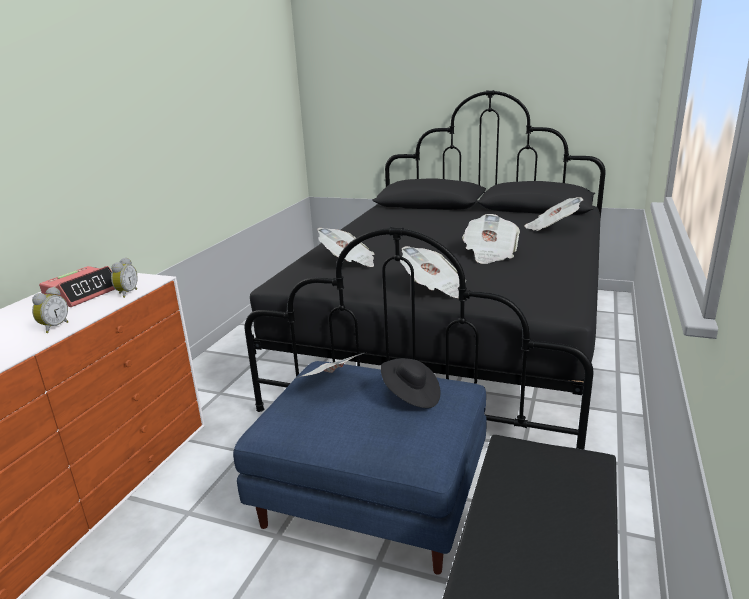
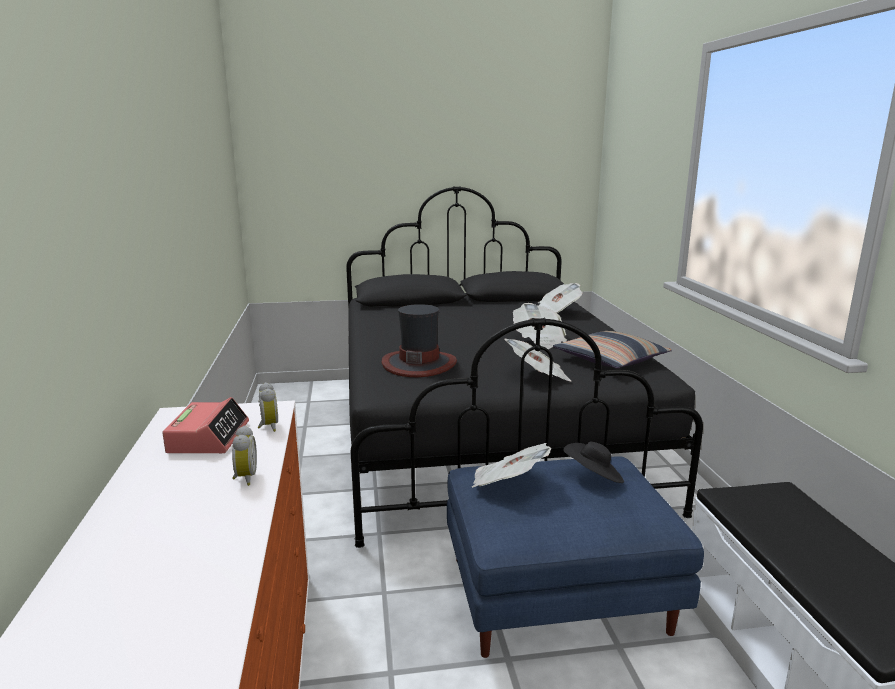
camera: 30 degrees left, 5 degrees down
(348, 262) = (419, 364): newspaper -> hat
(533, 283) = (610, 360): none -> pillow

